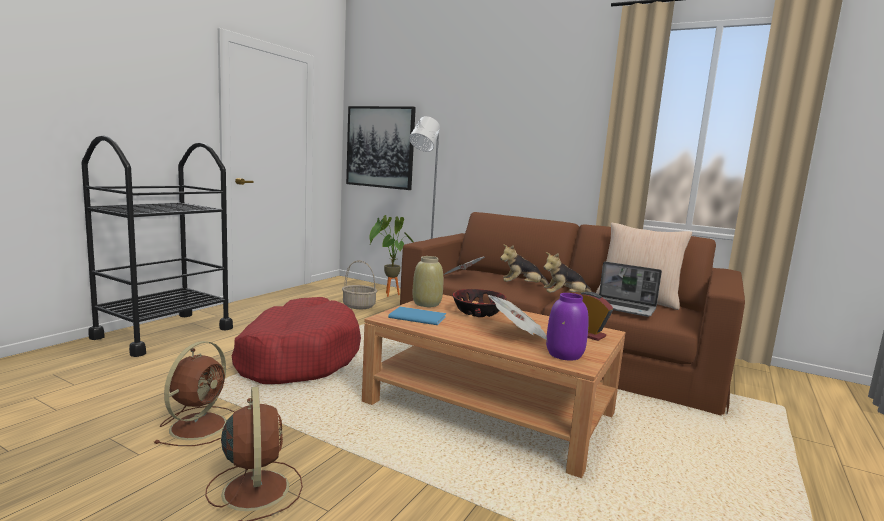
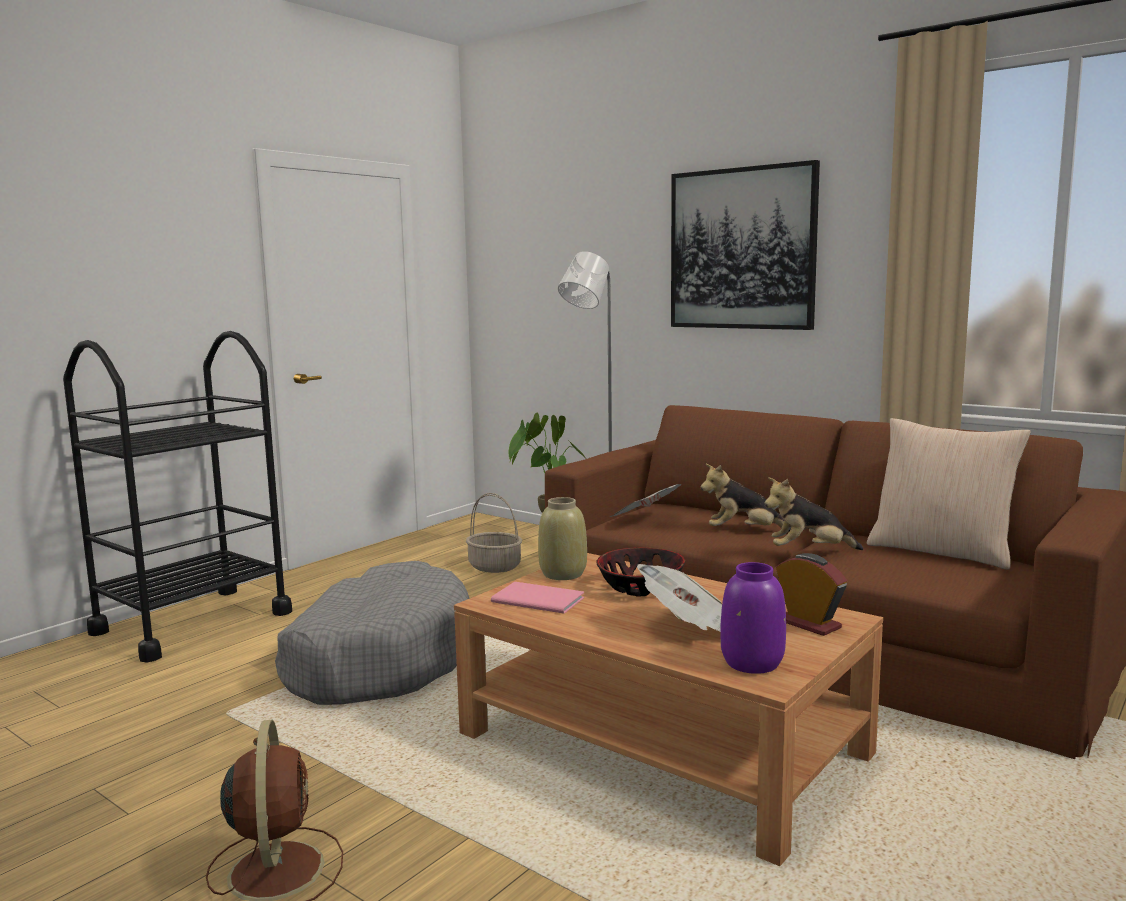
camera: 10 degrees right, 0 degrees up
(200, 425) = (218, 770): brown fan -> none
(297, 357) = (379, 659): red dog bed -> grey dog bed
(380, 147) = (525, 301): picture -> picture (742, 249)
(416, 316) = (537, 599): blue book -> pink book
(624, 308) = (905, 569): laptop -> none

